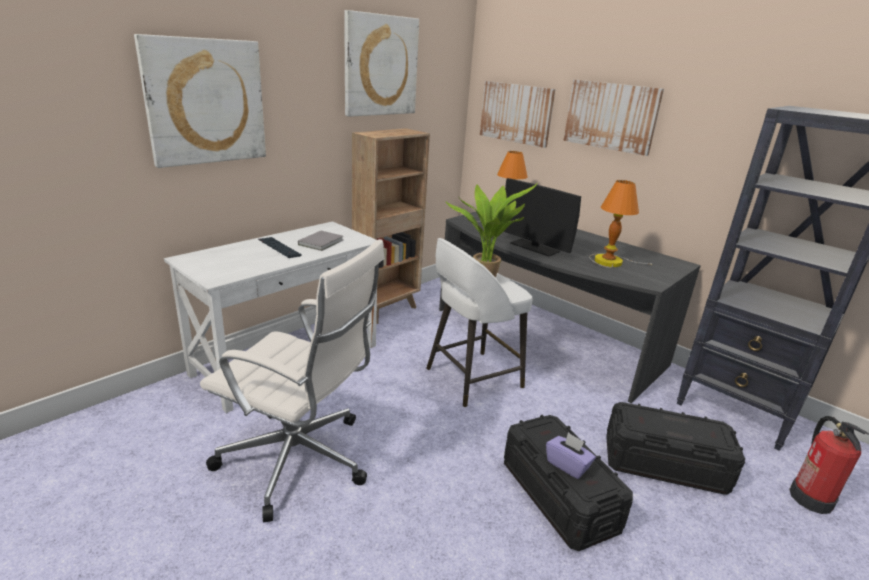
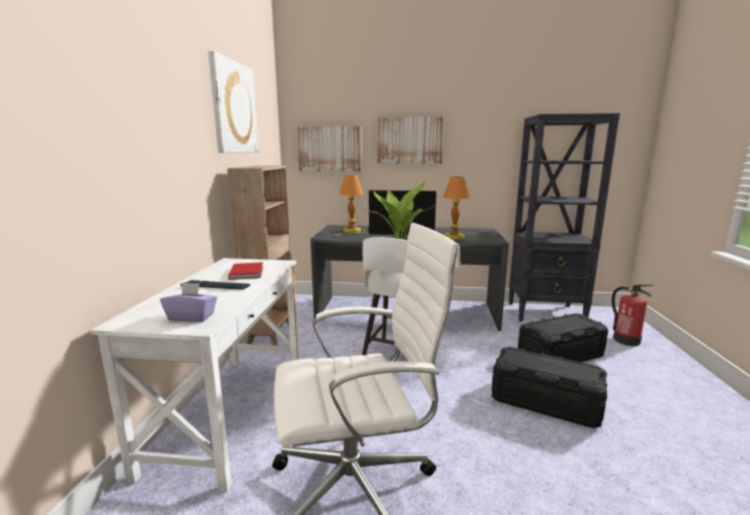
camera: 35 degrees left, 10 degrees down
(205, 102) = (111, 128): picture -> none
(322, 242) = (247, 272): grey book -> red book
(567, 465) = (558, 370): purple tissue box -> purple tissue box (192, 317)

